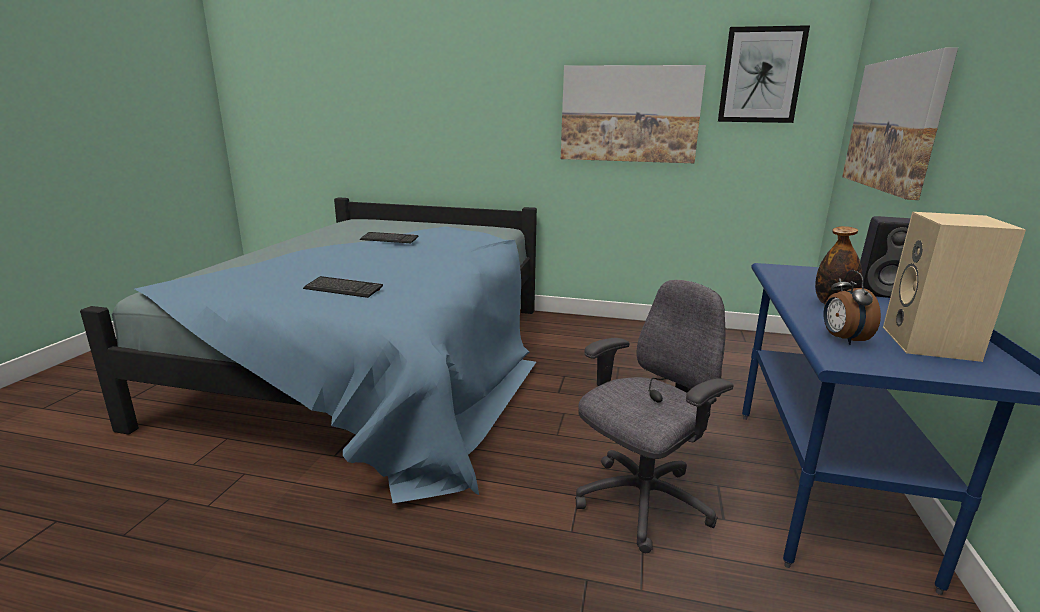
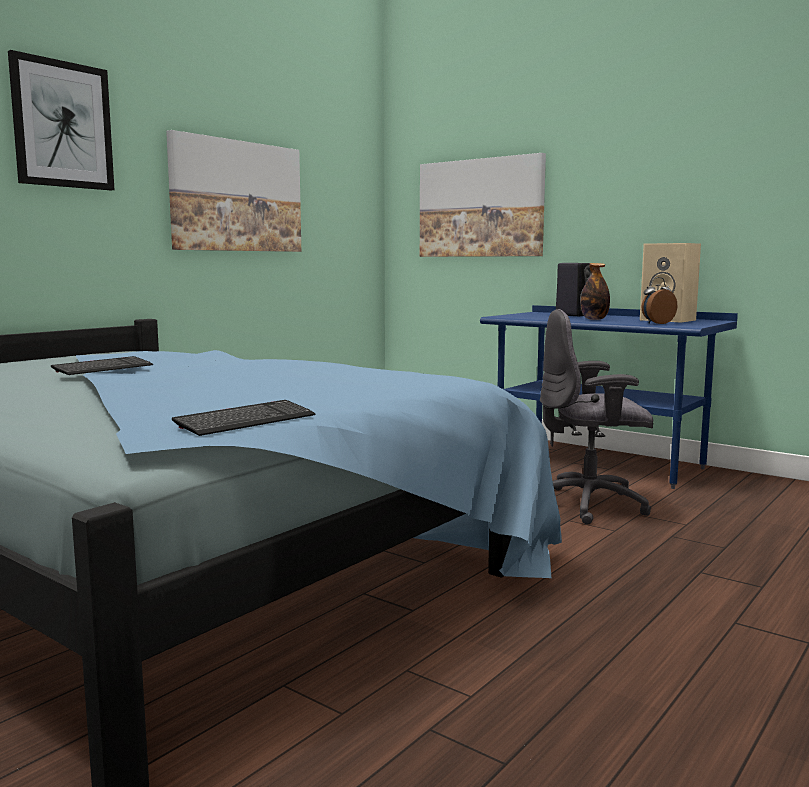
camera: 65 degrees left, 10 degrees down
(343, 289) = (342, 385): keyboard -> keyboard (246, 421)
(641, 503) = (590, 505): grey office chair -> grey office chair turned 75 degrees counterclockwise
(761, 75) = (332, 166): picture -> picture (62, 125)
(842, 339) = (656, 323): alarm clock -> alarm clock turned 135 degrees clockwise

